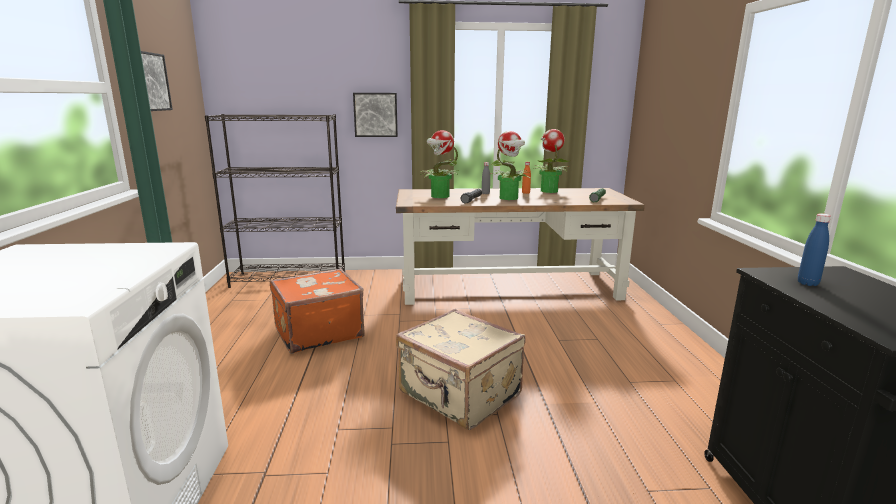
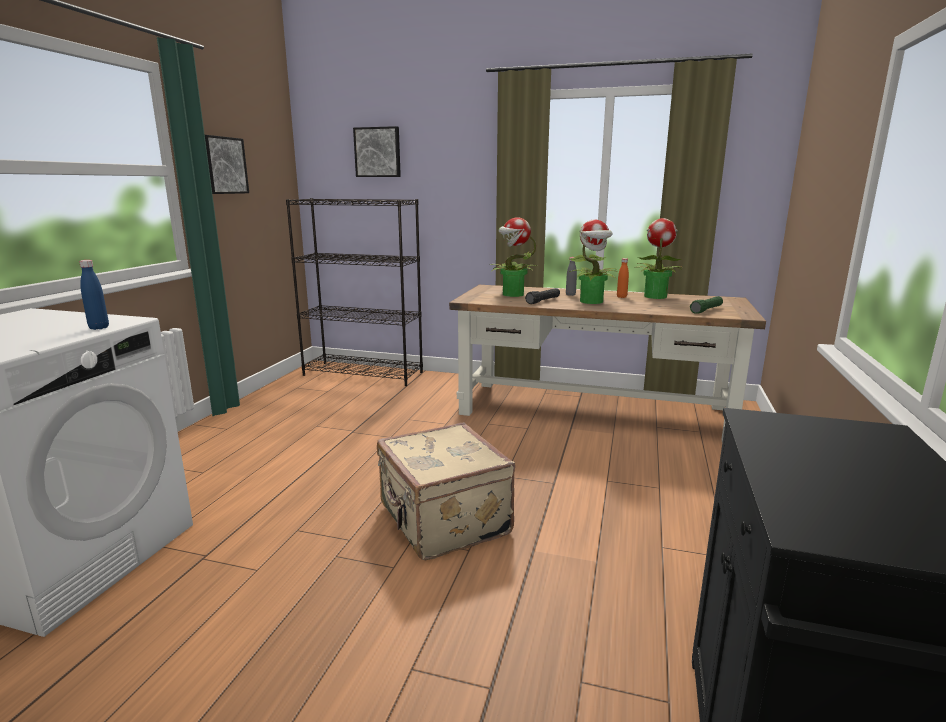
camera: 20 degrees right, 0 degrees up
(318, 332) = (350, 430): orange suitcase -> none
(375, 114) = (461, 199): picture -> picture (378, 152)
(807, 283) = (797, 440): blue bottle -> blue bottle (99, 328)

